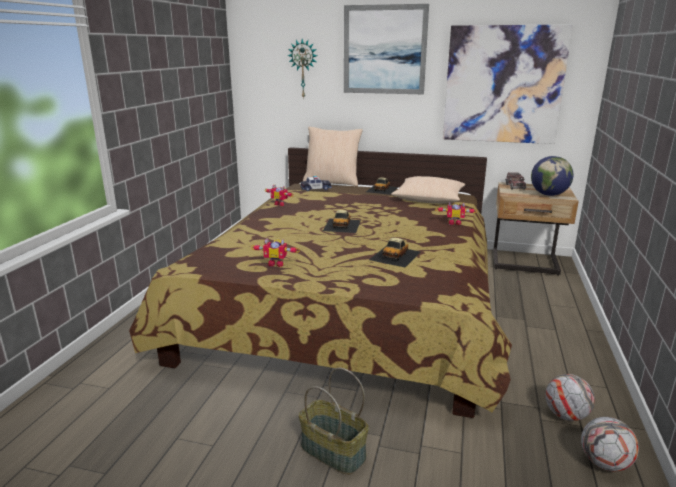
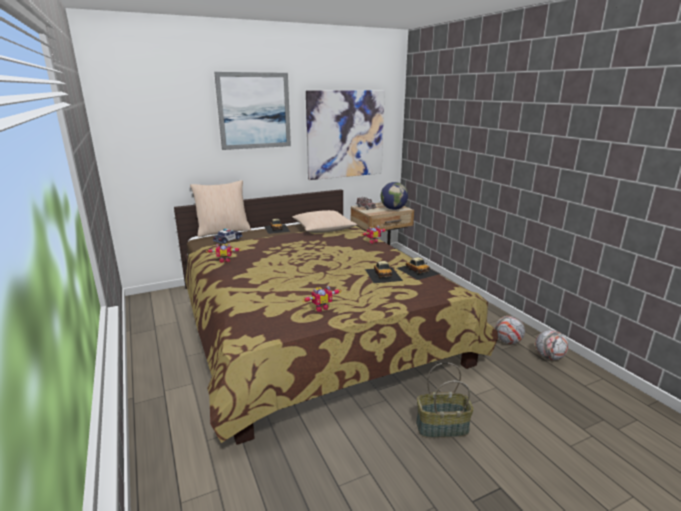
camera: 40 degrees left, 0 degrees up
(303, 69) = (178, 131): wall clock -> none
(342, 225) = (308, 264): toy car -> toy car (418, 270)

